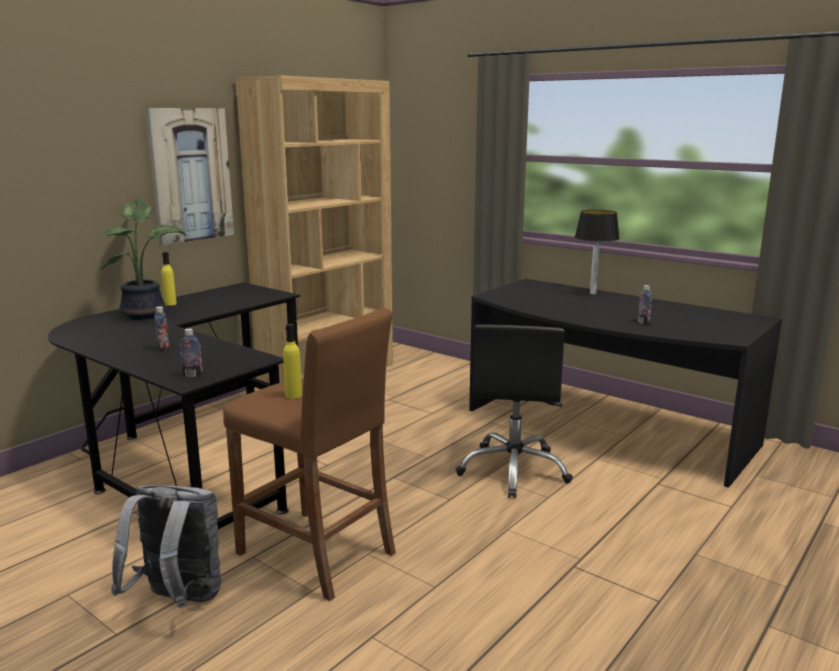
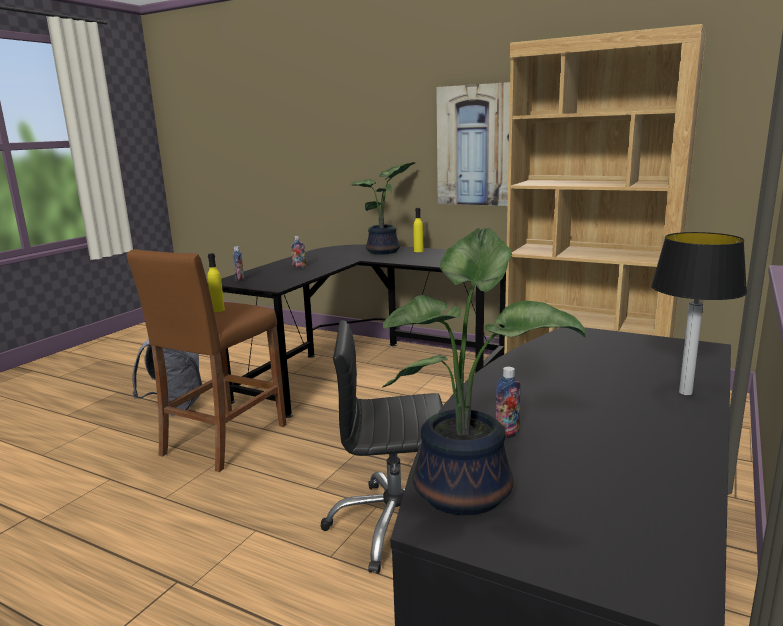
camera: 80 degrees right, 0 degrees up
(701, 333) = (468, 489): none -> potted plant

